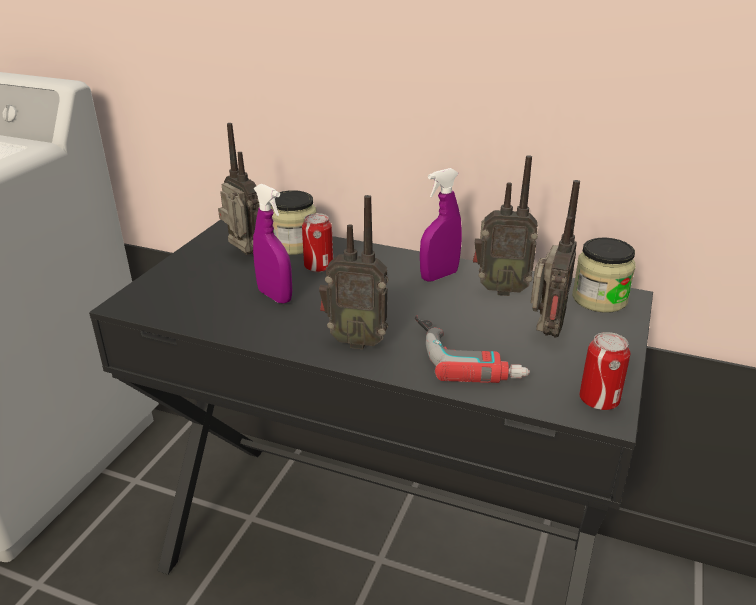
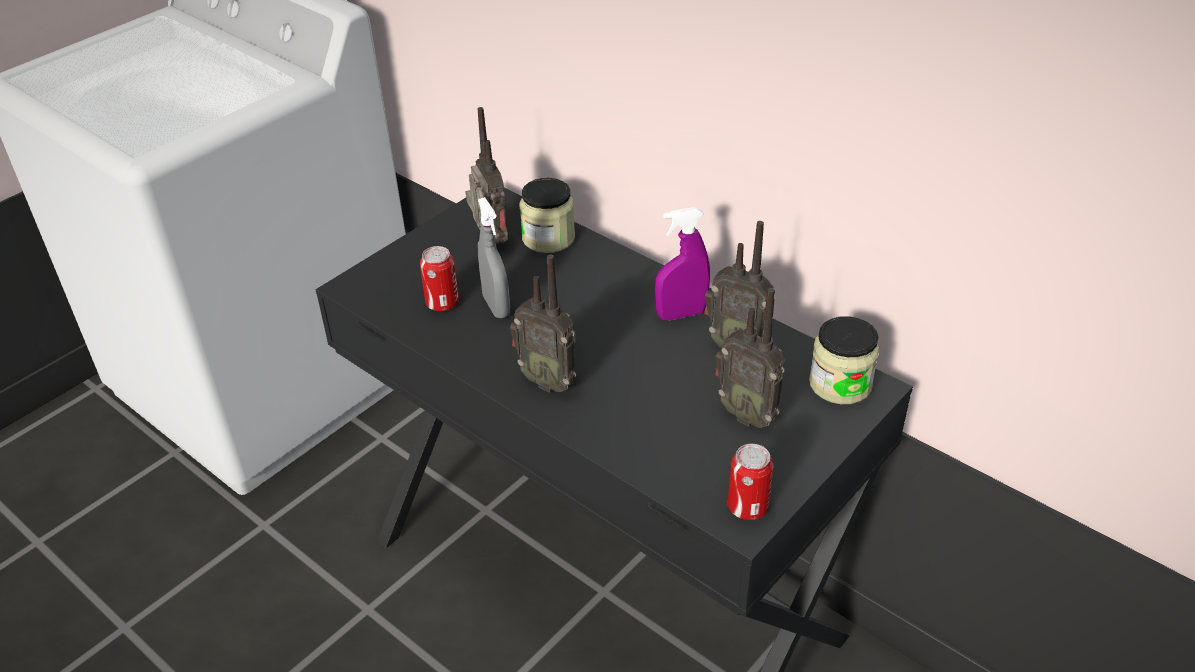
camera: 20 degrees right, 10 degrees up
(275, 296) = (496, 306): purple spray bottle -> grey spray bottle
(318, 267) = (559, 275): can -> can (442, 303)
(468, 353) = (651, 421): power drill -> none
(544, 332) = (748, 414): radio -> radio turned 90 degrees clockwise

